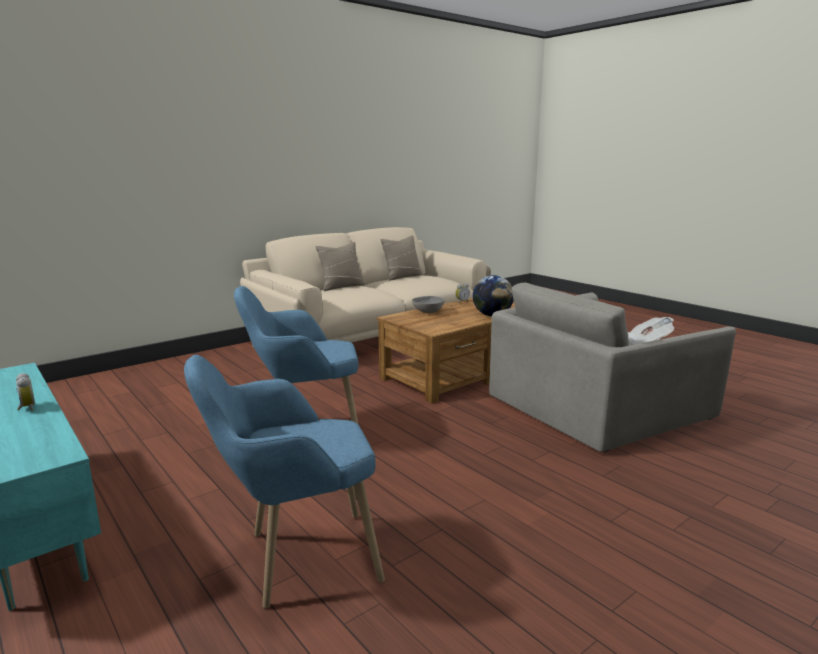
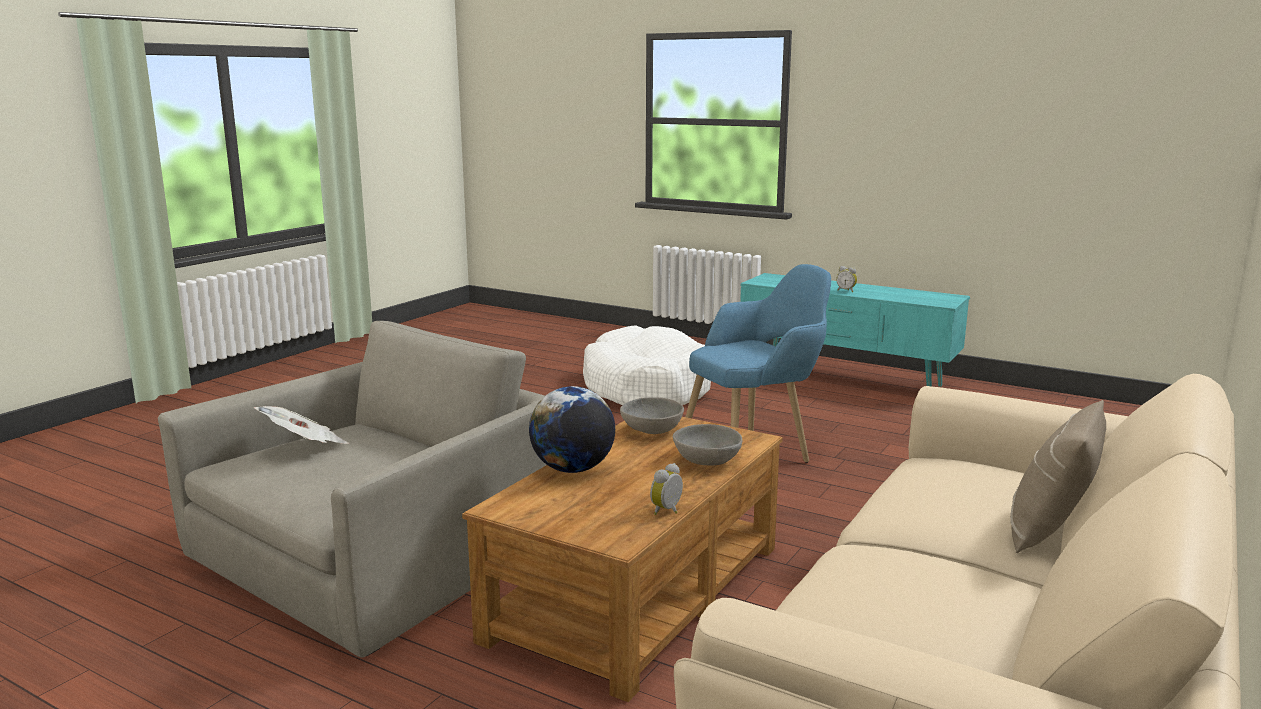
camera: 160 degrees right, 0 degrees up
(294, 561) = (646, 387): blue armchair -> white dog bed
(402, 277) = (1005, 642): beige pillow -> none
(440, 325) = (651, 431): none -> grey bowl

